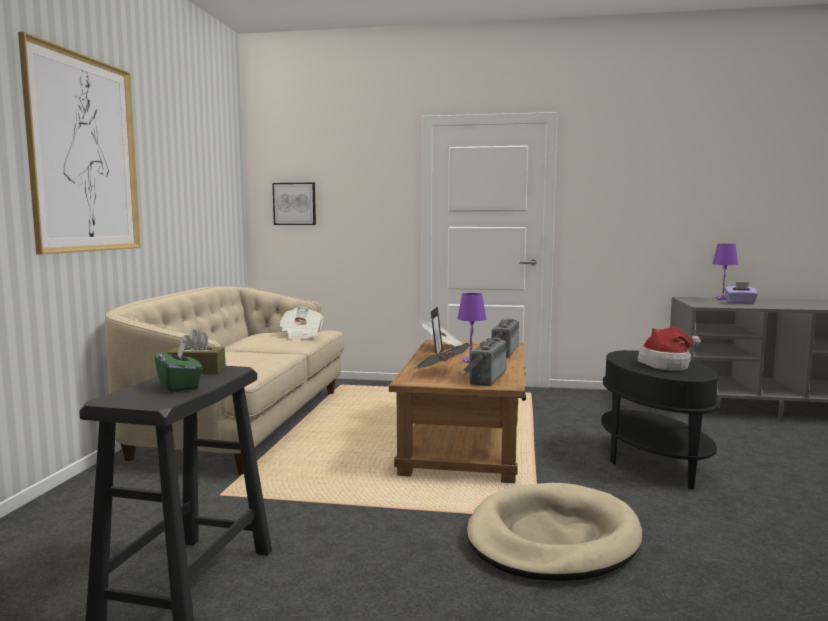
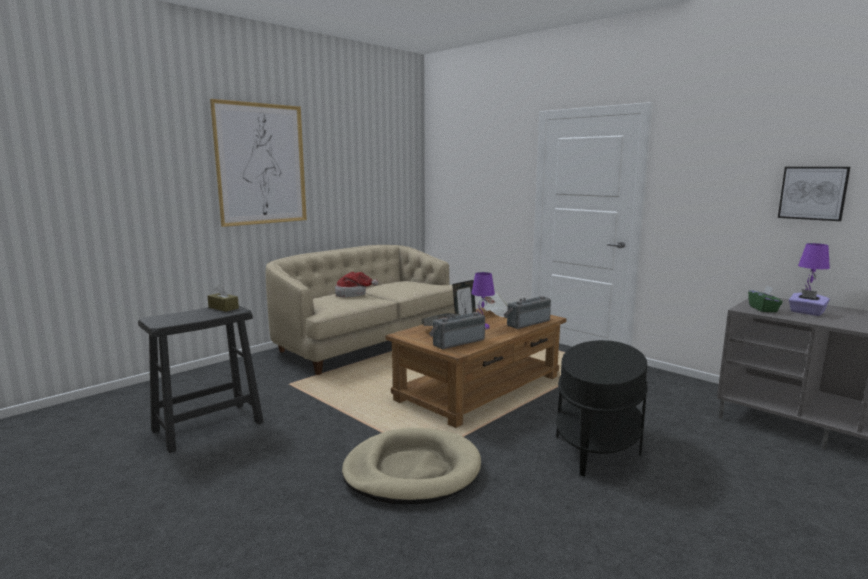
camera: 35 degrees right, 5 degrees up
(179, 386) = (193, 316): green tissue box -> green tissue box (763, 309)
(294, 204) = (452, 184): picture -> picture (813, 193)
(301, 335) = (415, 287): newspaper -> none
(668, 364) = (610, 362): hat -> hat (353, 294)

